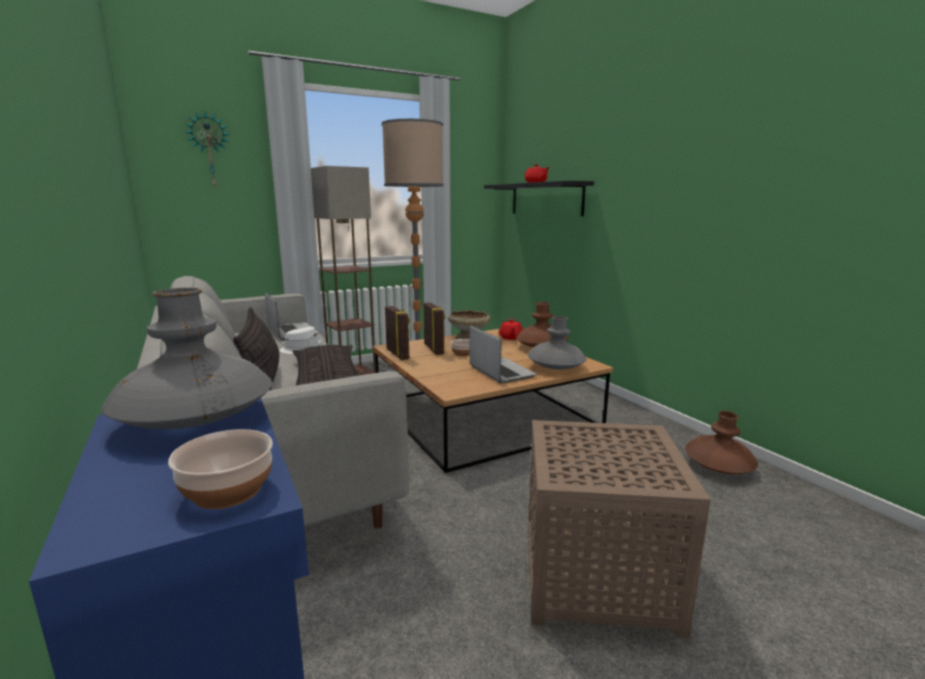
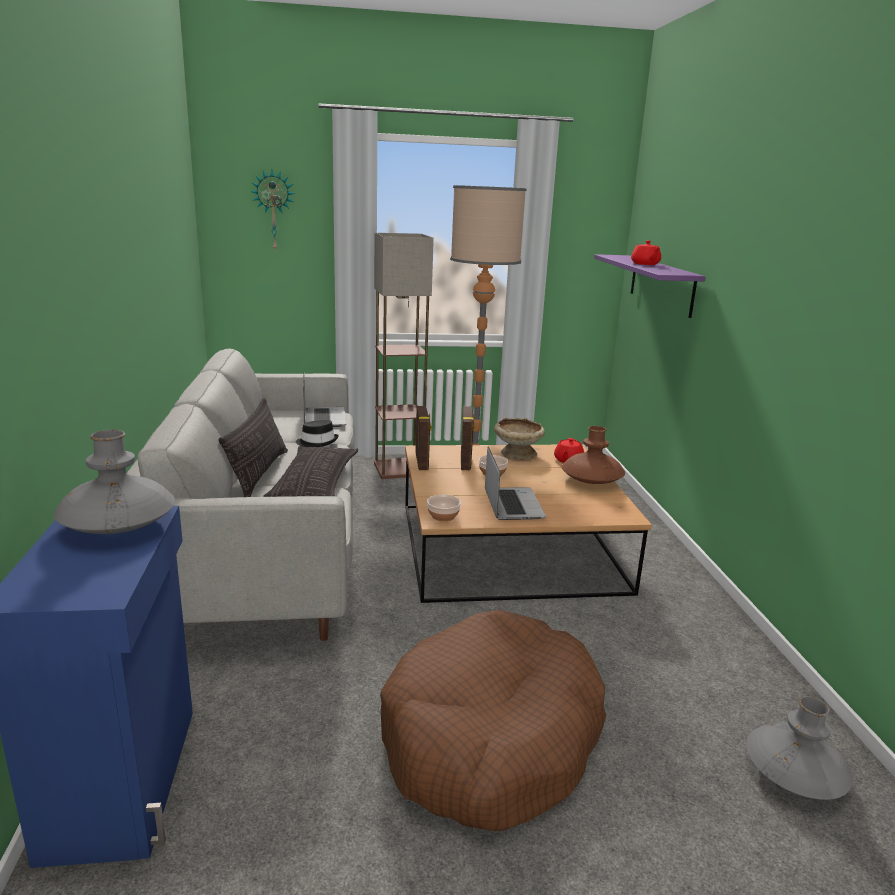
camera: 20 degrees right, 5 degrees up
(229, 490) = (95, 586): bowl -> bowl (443, 516)
(301, 348) = (317, 442): white hat -> black hat
(546, 199) = (661, 284): black shelf -> purple shelf
(556, 367) = (581, 511): grey vase -> grey vase (794, 775)
(594, 573) = (491, 738): brown side table -> brown dog bed
(718, 466) = (738, 672): brown vase -> none

